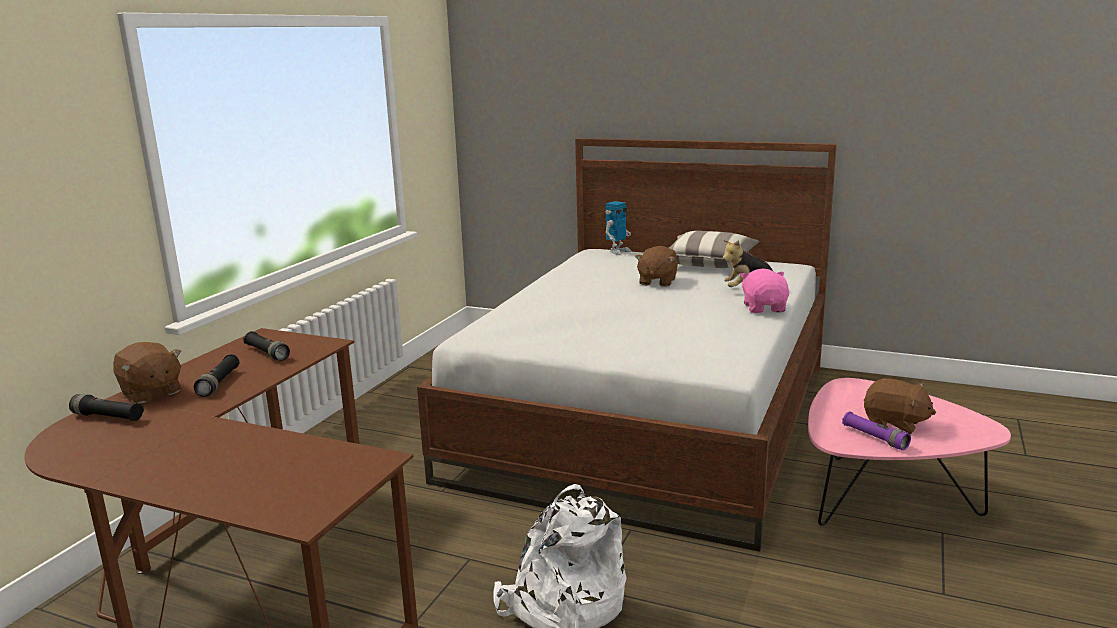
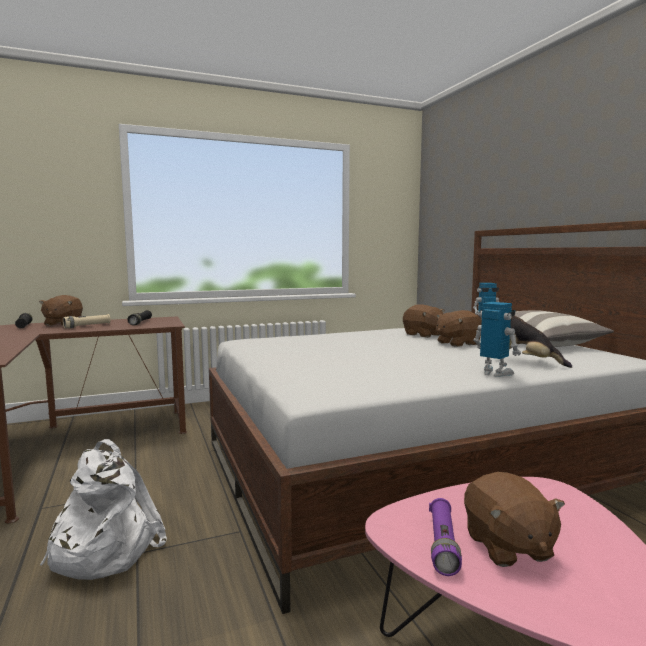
camera: 45 degrees right, 10 degrees down
(219, 383) = (87, 326): black flashlight -> beige flashlight
(601, 278) = (423, 334): none -> brown plush toy
(764, 308) = (495, 373): pink plush toy -> toy robot

